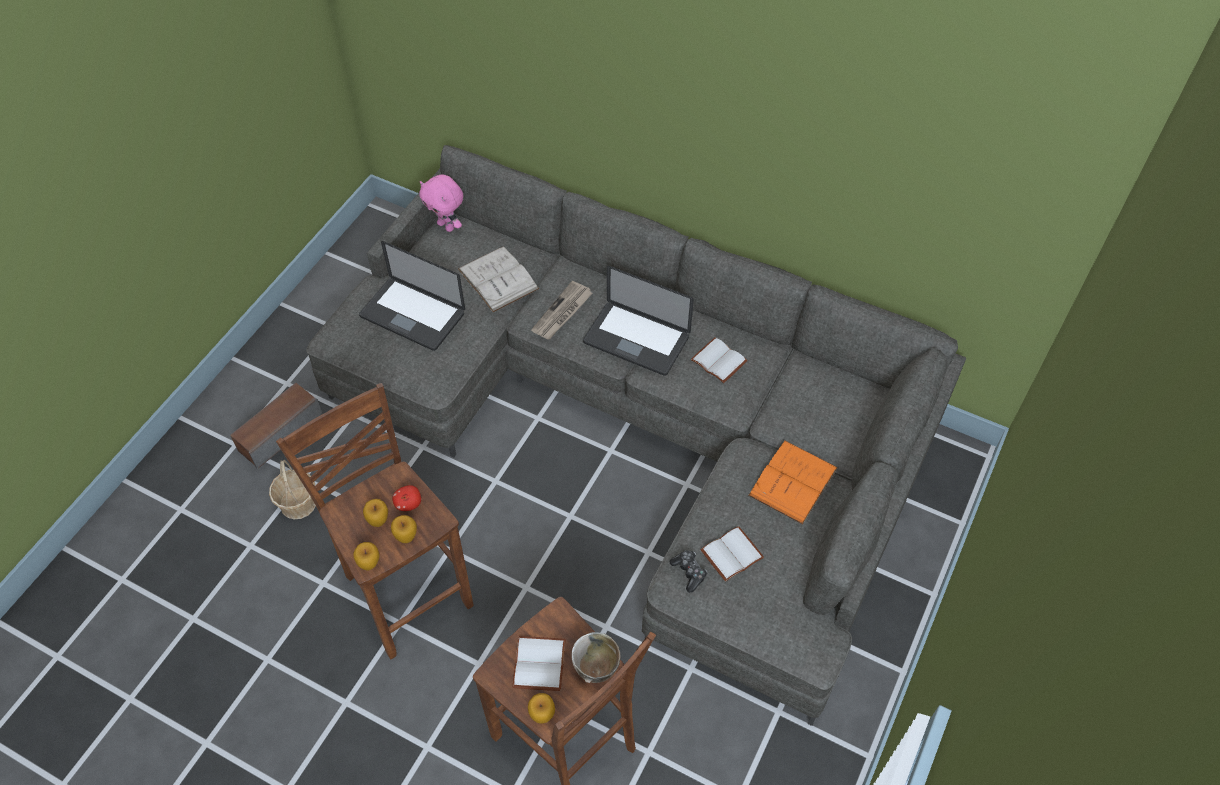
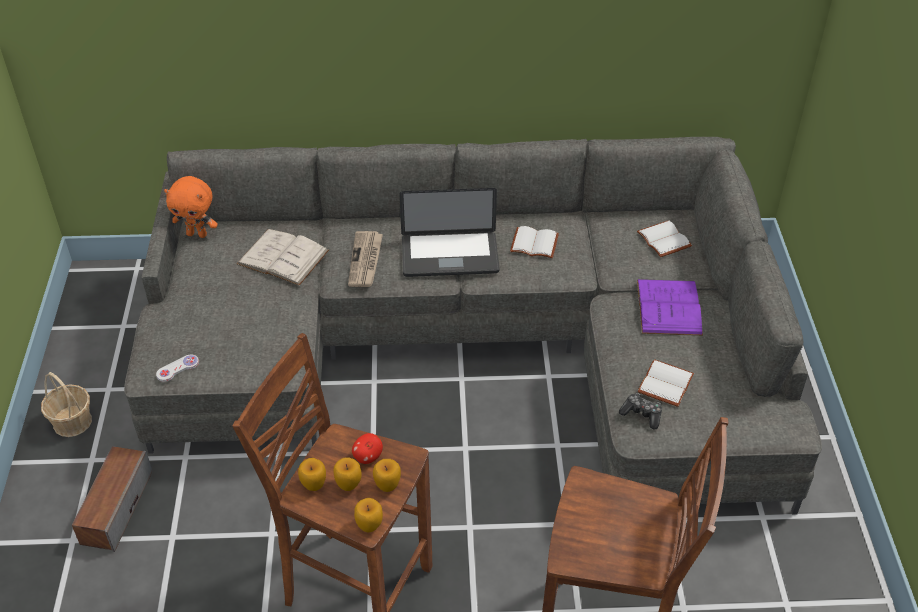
camera: 30 degrees left, 10 degrees down
(298, 503) = (183, 562): basket -> basket (72, 421)
(352, 346) = (177, 369): none -> white game controller
(412, 315) = (220, 318): laptop -> none
(447, 226) = (197, 234): pink plush toy -> orange plush toy
(541, 665) = (602, 529): white book -> white book (665, 240)
(542, 714) = (638, 569): apple -> apple (313, 485)
(595, 672) = (654, 511): bowl -> none
(793, 481) = (669, 307): orange book -> purple book

